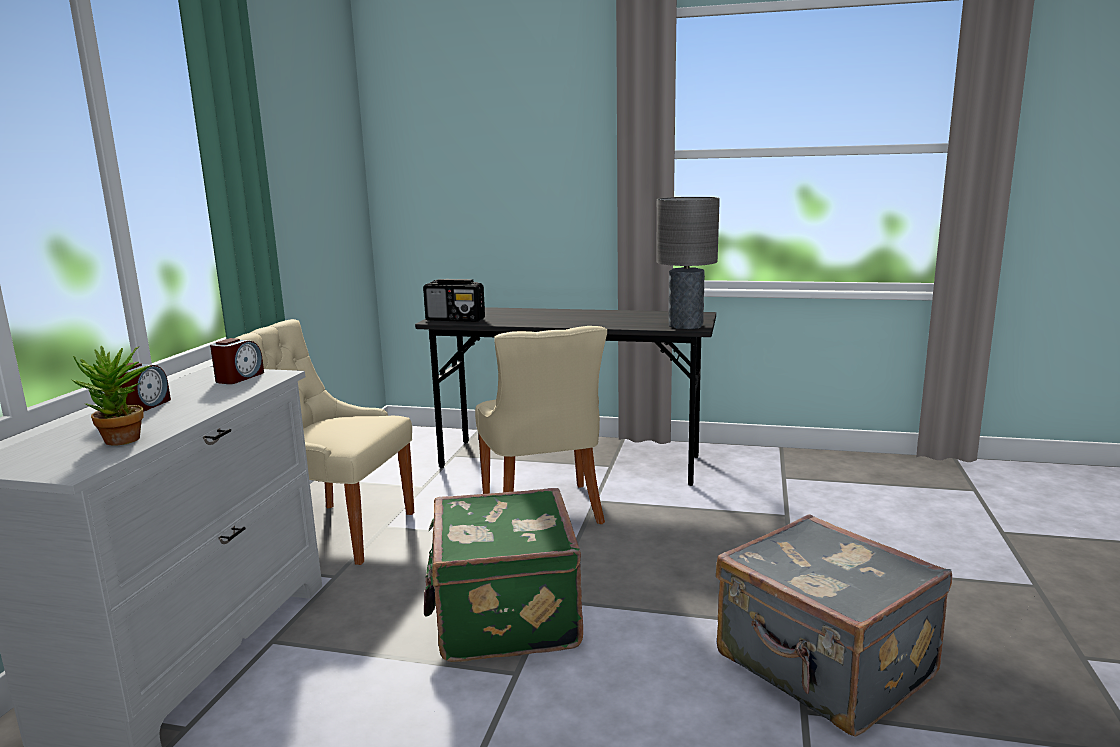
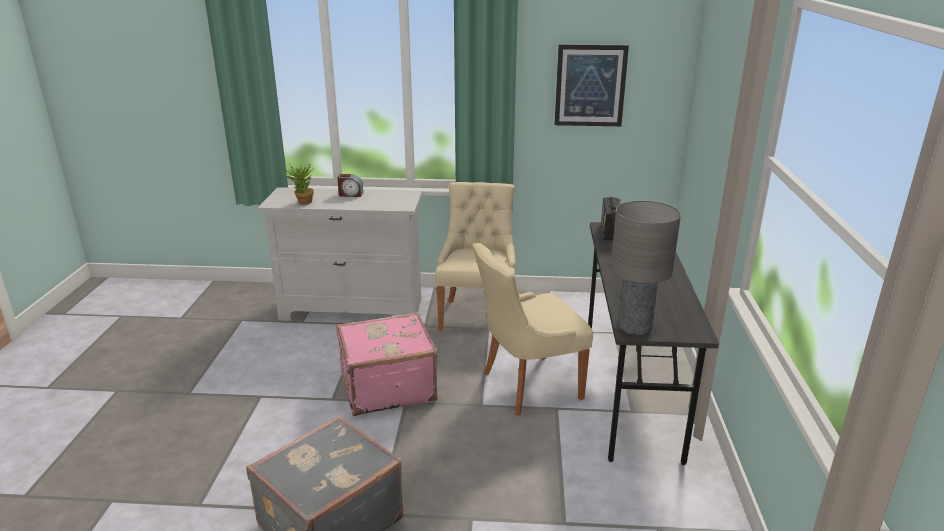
camera: 80 degrees right, 10 degrees up
(239, 378) = (398, 201): alarm clock -> none
(304, 166) = (590, 85): none -> picture
(503, 616) = (387, 387): green suitcase -> pink suitcase

